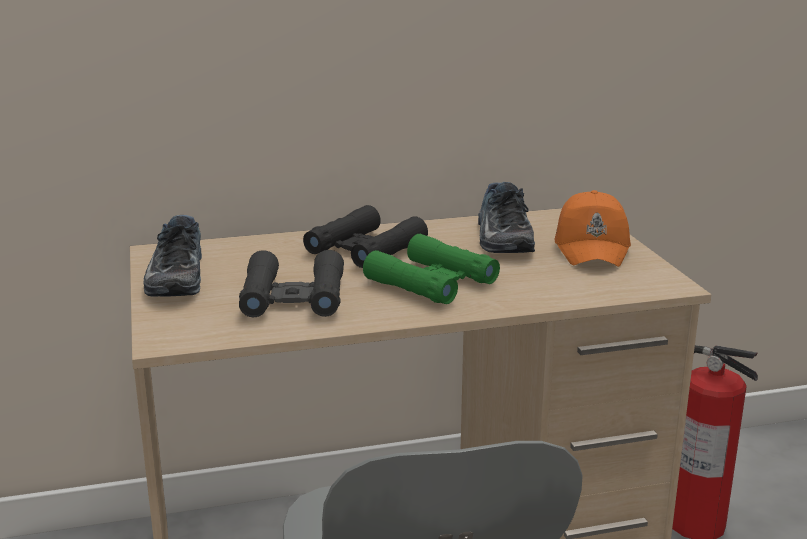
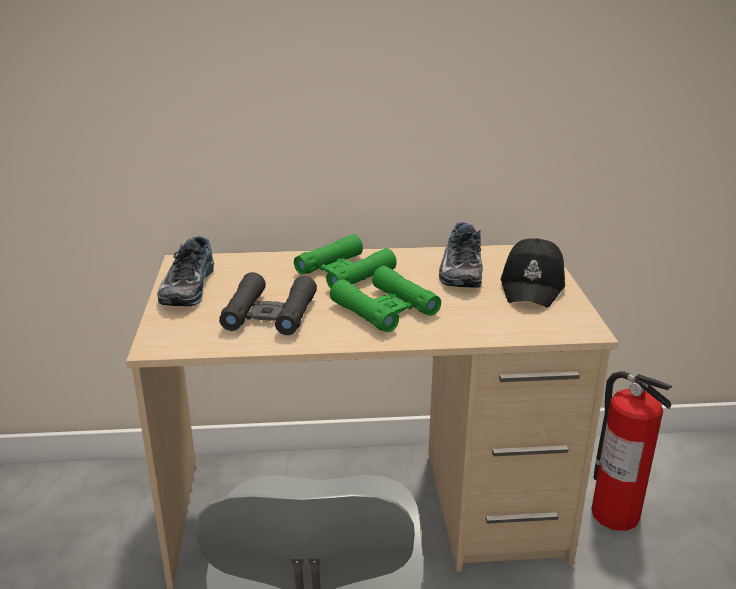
camera: 10 degrees right, 5 degrees up
(365, 249) = (344, 272): black binoculars -> green binoculars
(592, 247) = (533, 285): orange cap -> black cap

